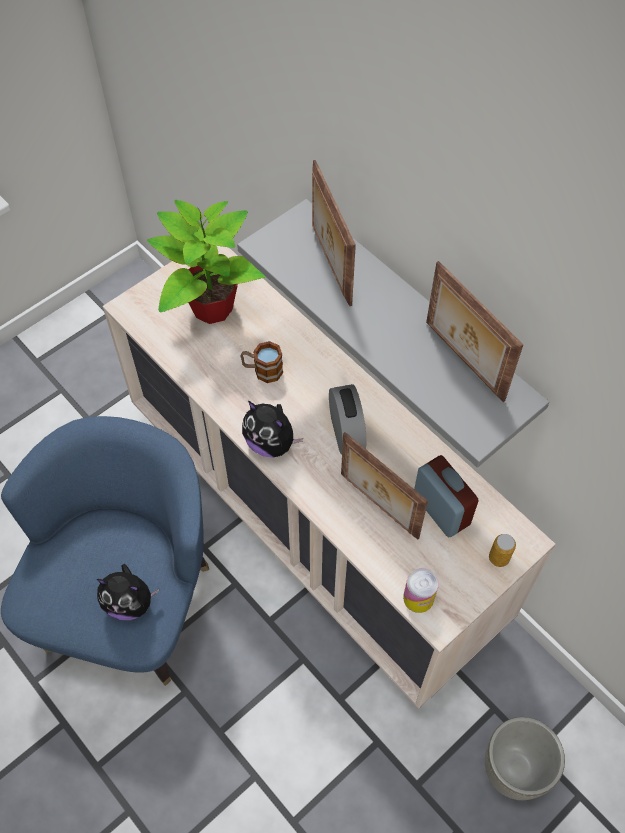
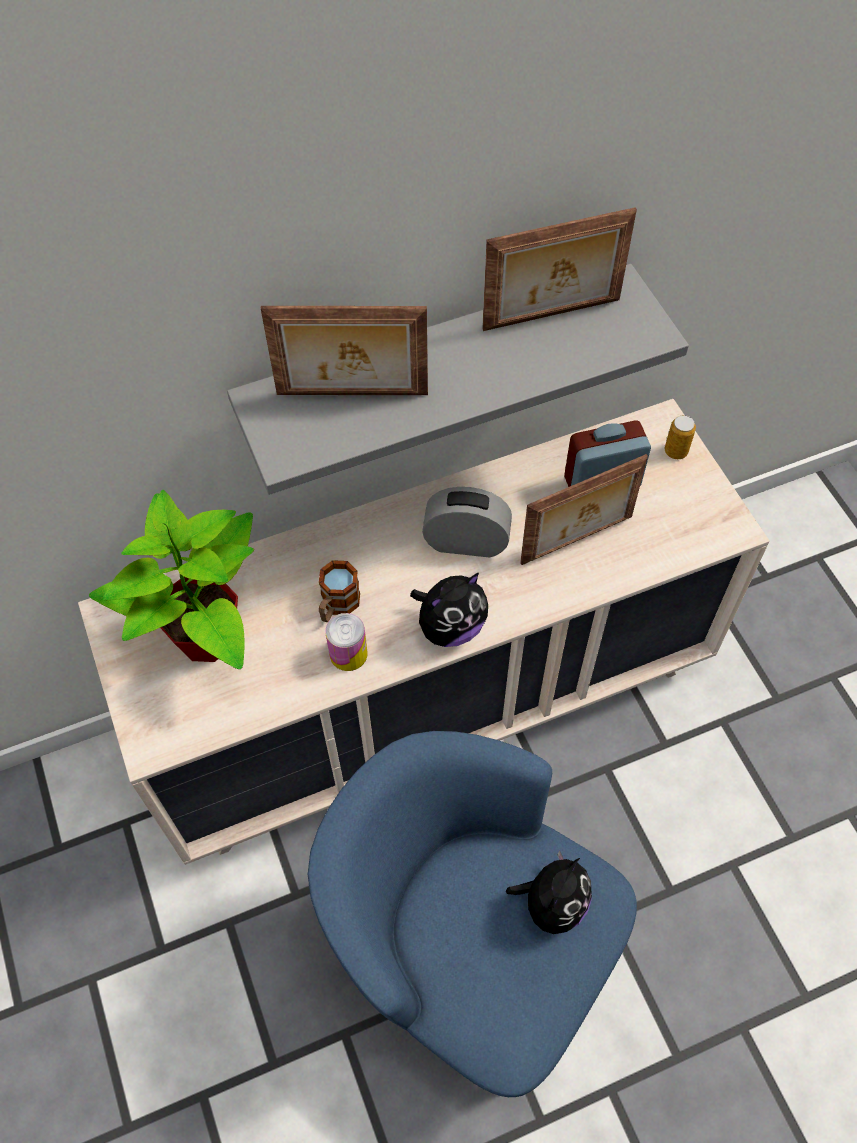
camera: 70 degrees left, 0 degrees up
(418, 598) = (703, 539): can -> can (348, 654)
(514, 770) = (781, 603): grey planter -> none

